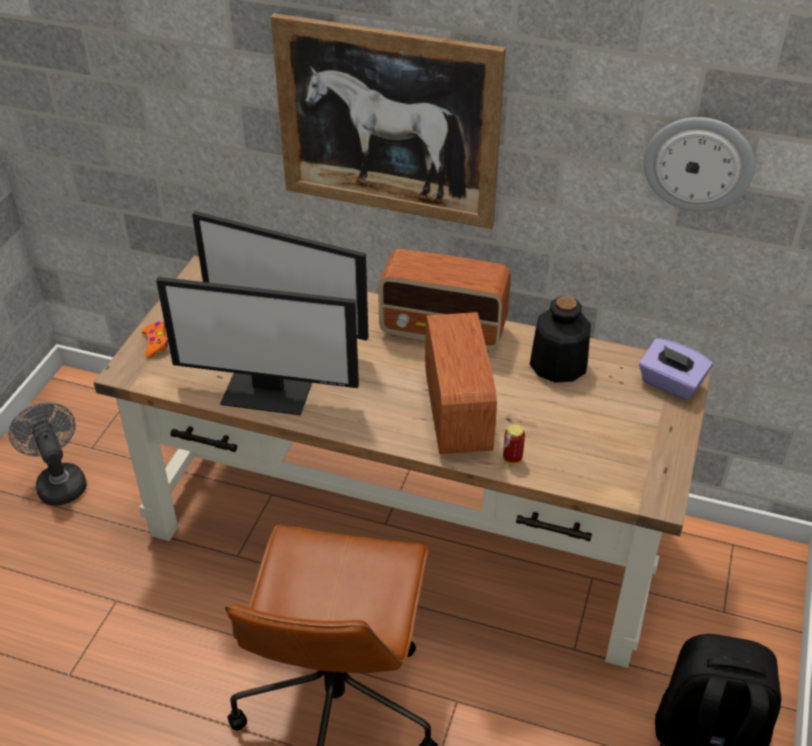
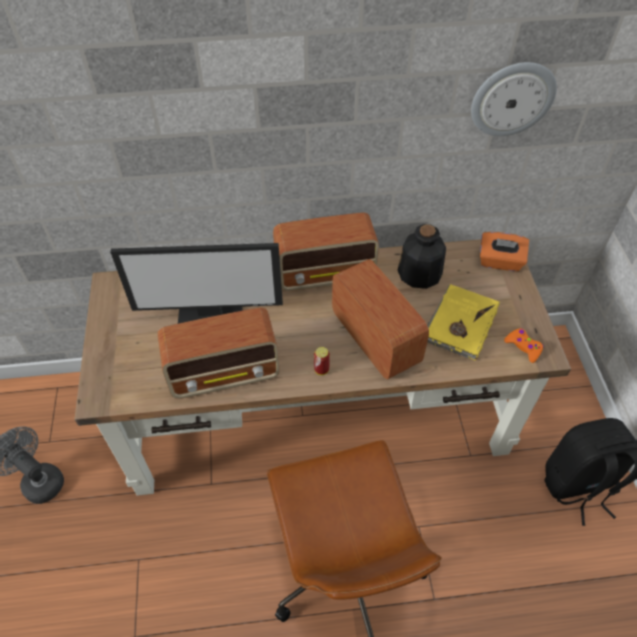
camera: 25 degrees left, 10 degrees up
(156, 343) = (107, 363): orange game controller -> orange game controller (523, 347)
(268, 391) = (225, 373): monitor -> radio
(387, 122) = (254, 126): picture -> none
(512, 459) = (434, 361): can -> can (321, 370)
(571, 432) = (459, 324): none -> yellow book
(670, 384) = (499, 262): purple tissue box -> orange tissue box

